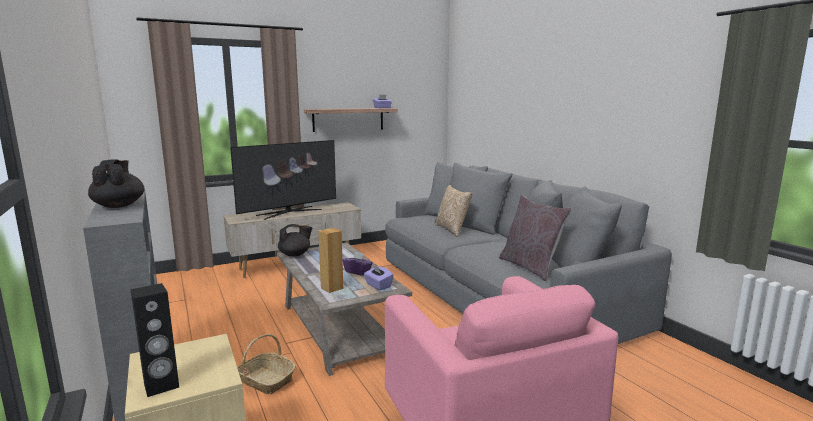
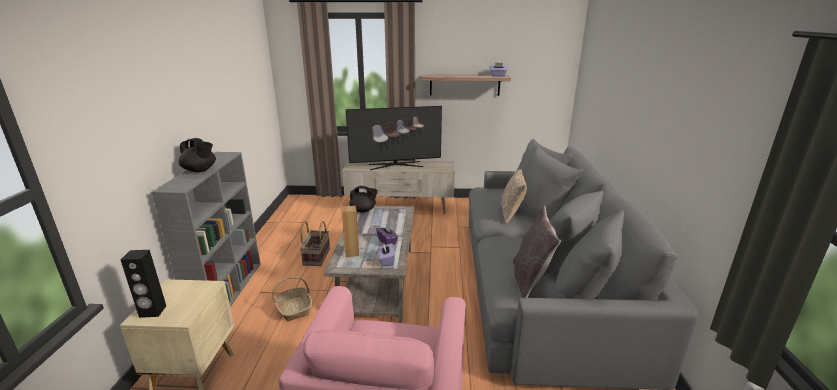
camera: 30 degrees right, 10 degrees up
(119, 206) = (200, 170): black teapot -> black teapot turned 105 degrees clockwise
(239, 327) = (316, 256): none -> basket

